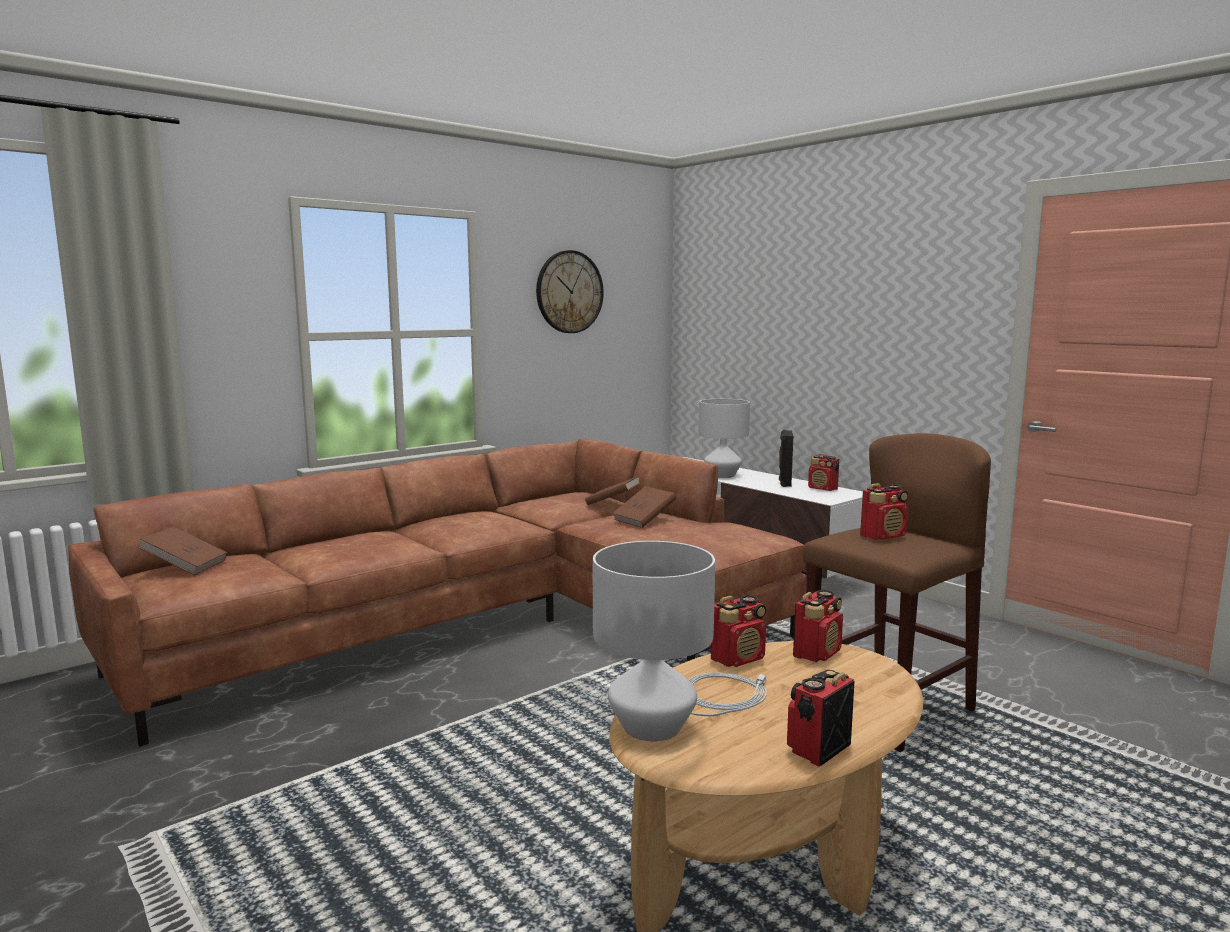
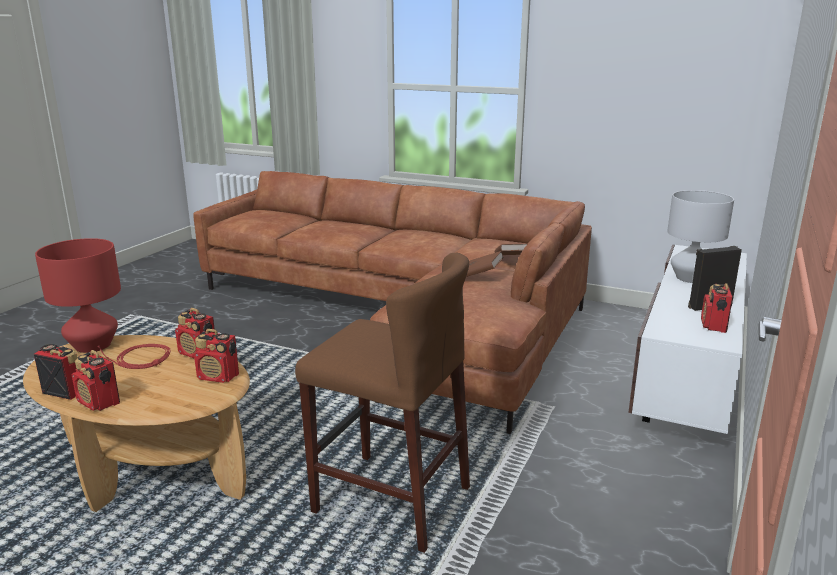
camera: 65 degrees right, 10 degrees up
(185, 566) = (262, 212): brown book -> none
(569, 292) = (629, 57): wall clock -> none
(681, 712) = (112, 350): grey table lamp -> red table lamp
(883, 536) = (378, 339): radio -> radio (99, 403)

